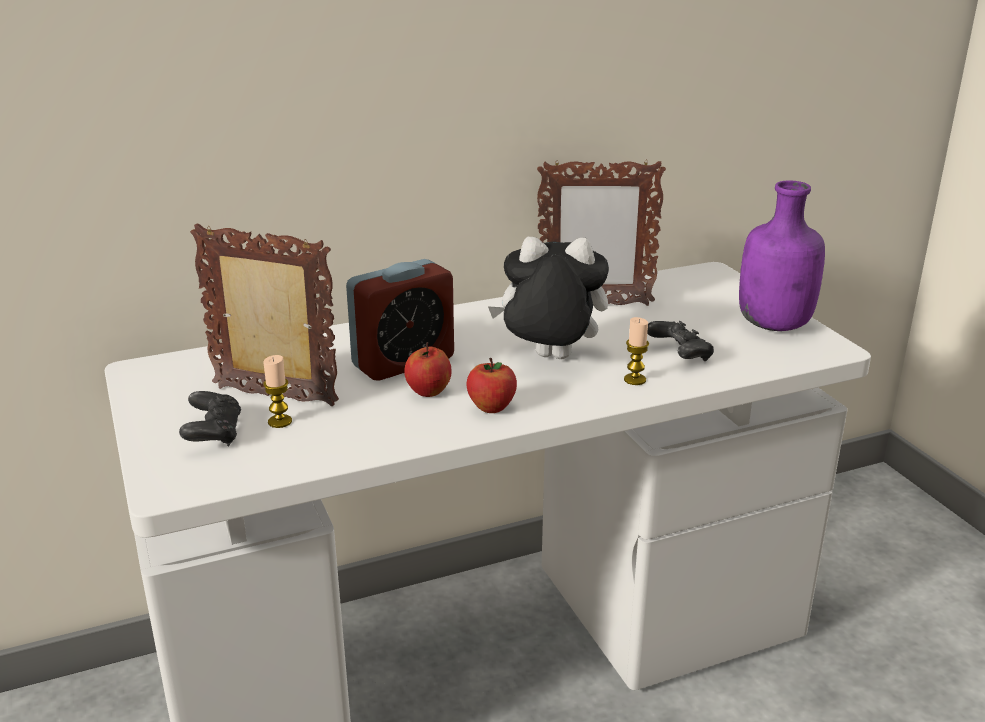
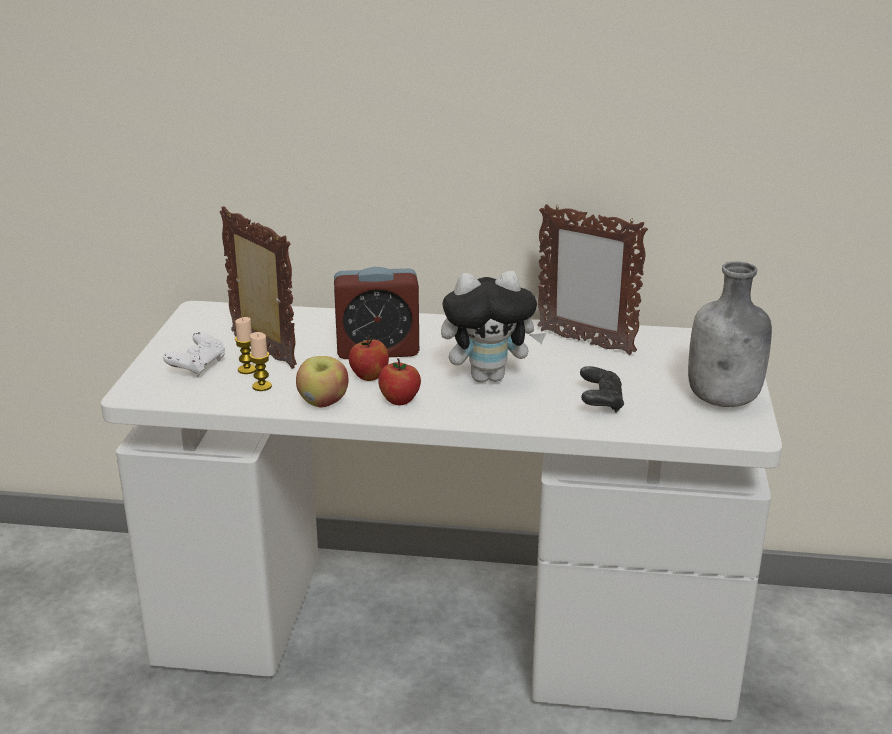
camera: 30 degrees right, 0 degrees up
(213, 434) = (198, 366): black game controller -> white game controller
(412, 433) = (323, 402): none -> apple
(549, 359) = (489, 377): plush toy -> plush toy turned 135 degrees clockwise
(635, 380) = (537, 411): candle -> candle (262, 386)
(775, 325) = (724, 400): purple bottle -> grey bottle

